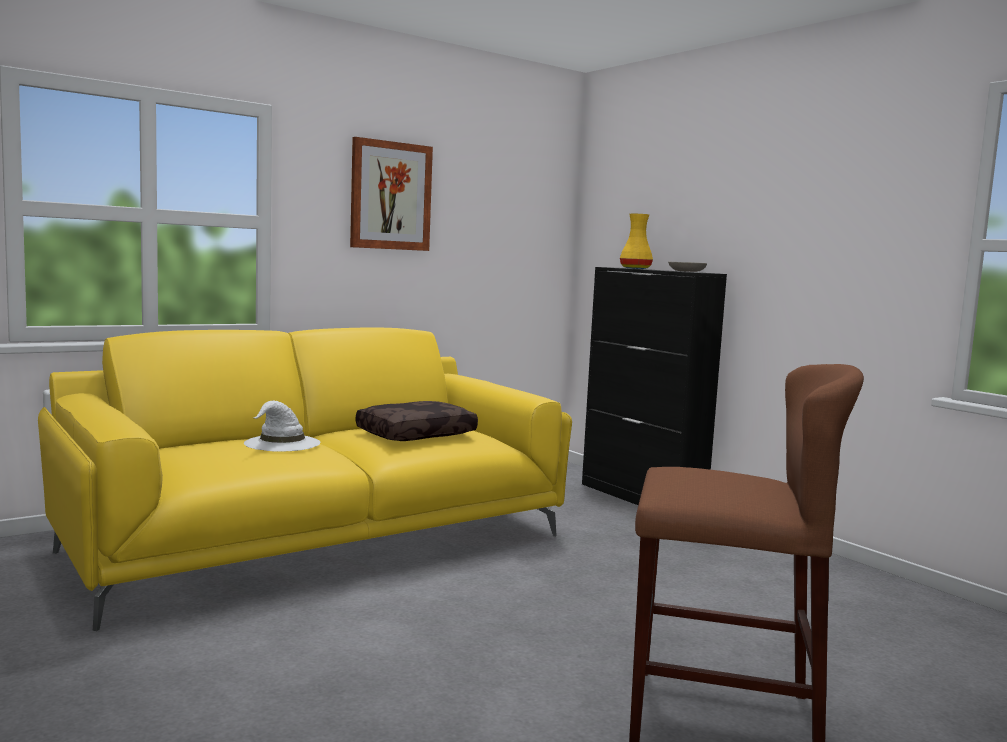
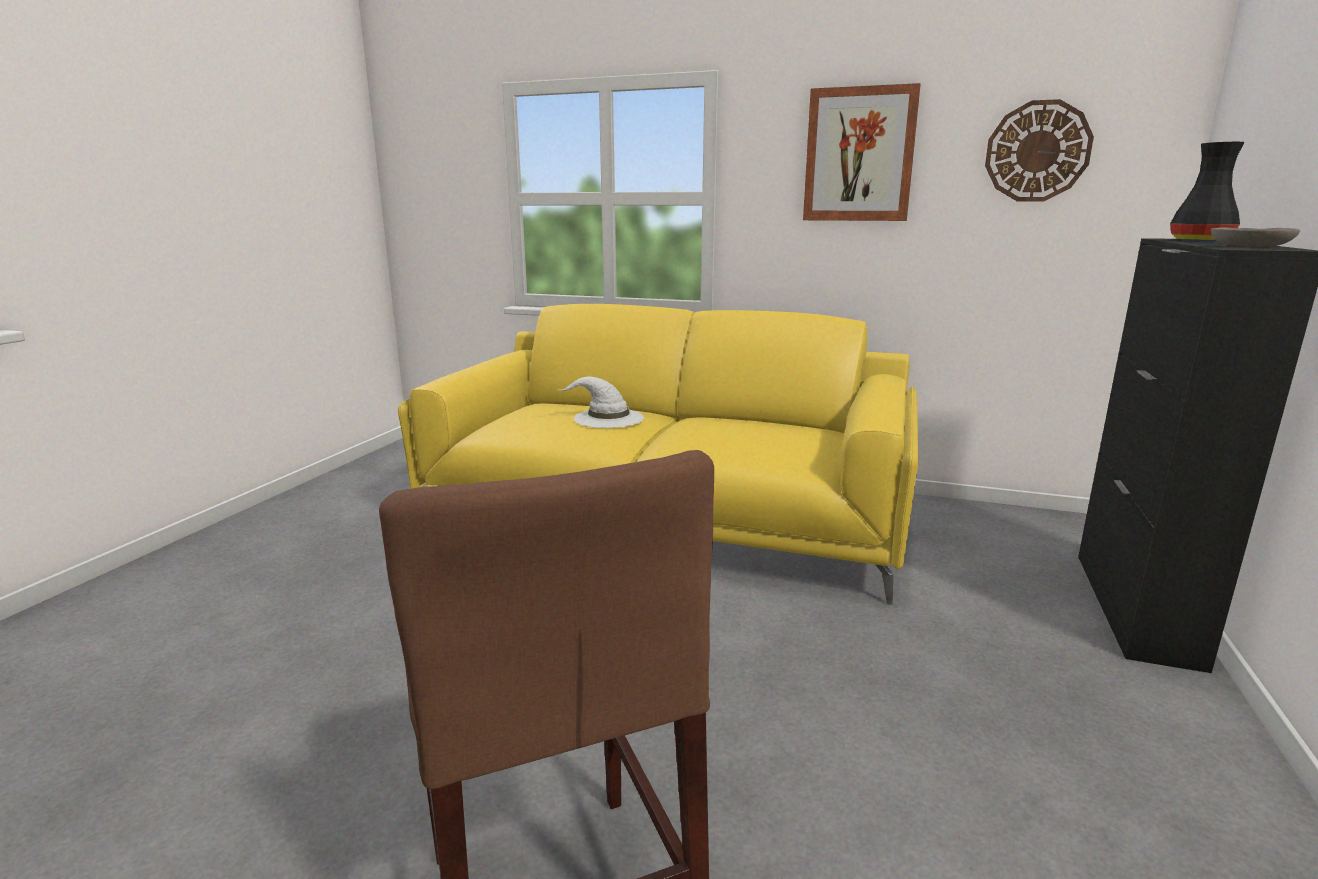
camera: 55 degrees right, 10 degrees up
(416, 434) = (743, 436): brown pillow -> none
(500, 205) = (1037, 151): none -> wall clock
(634, 268) = (1199, 240): yellow vase -> black vase

